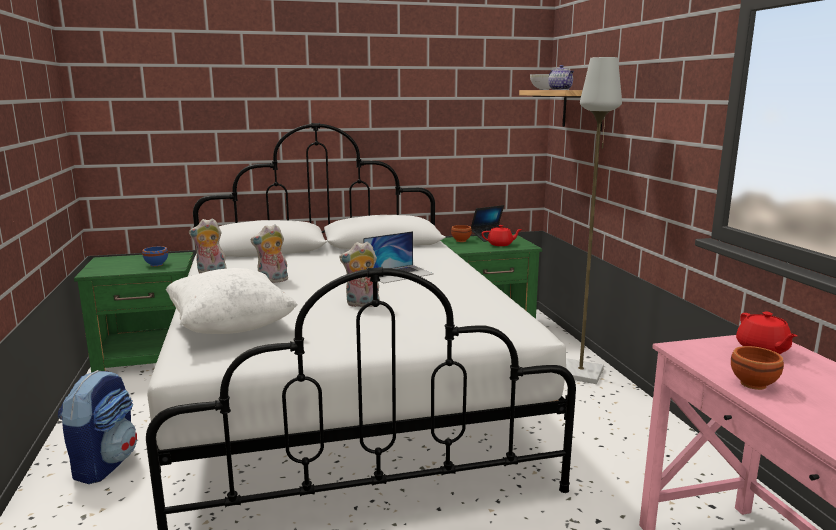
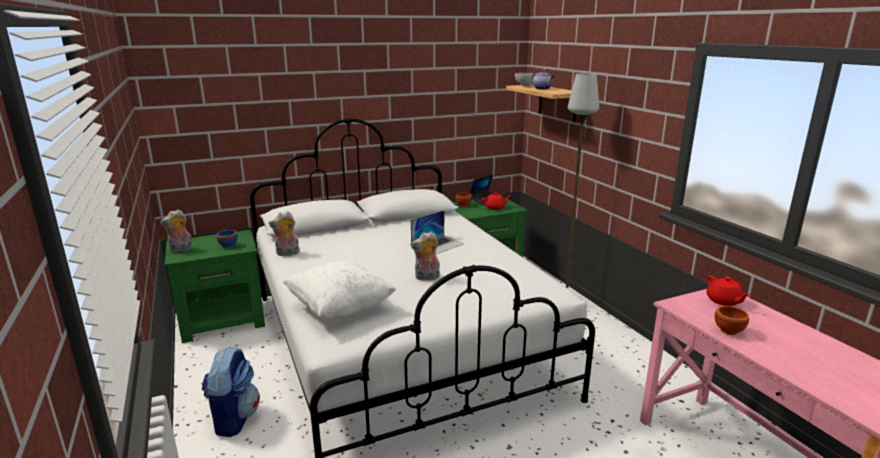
camera: 10 degrees left, 5 degrees up
(272, 281) = (343, 259): plush toy -> plush toy (180, 250)

